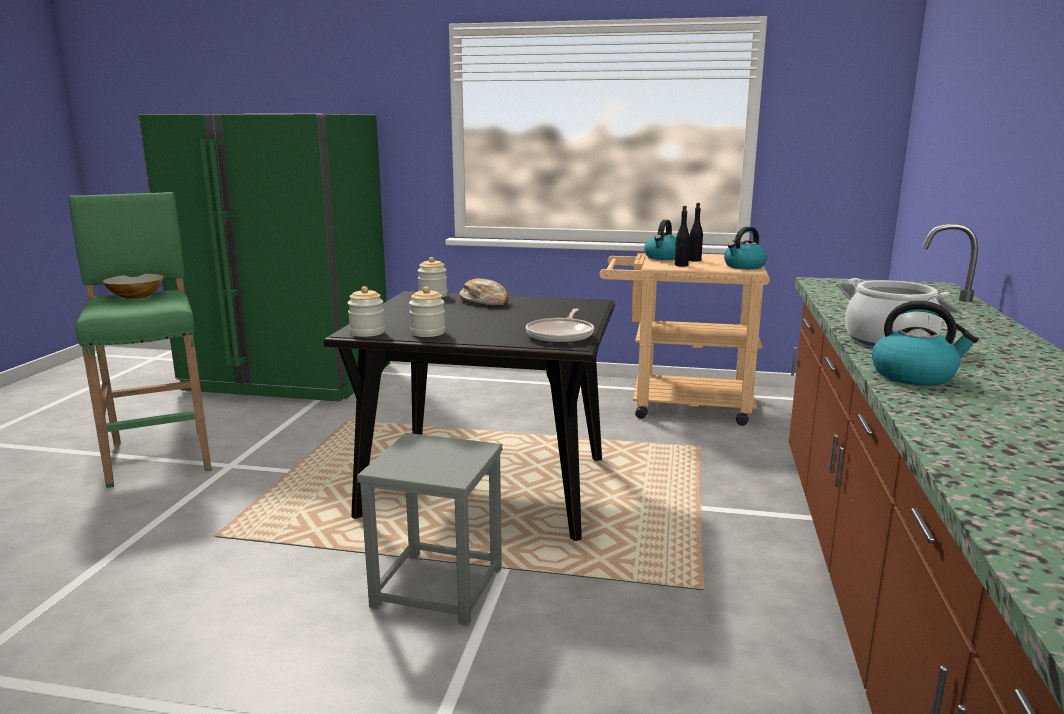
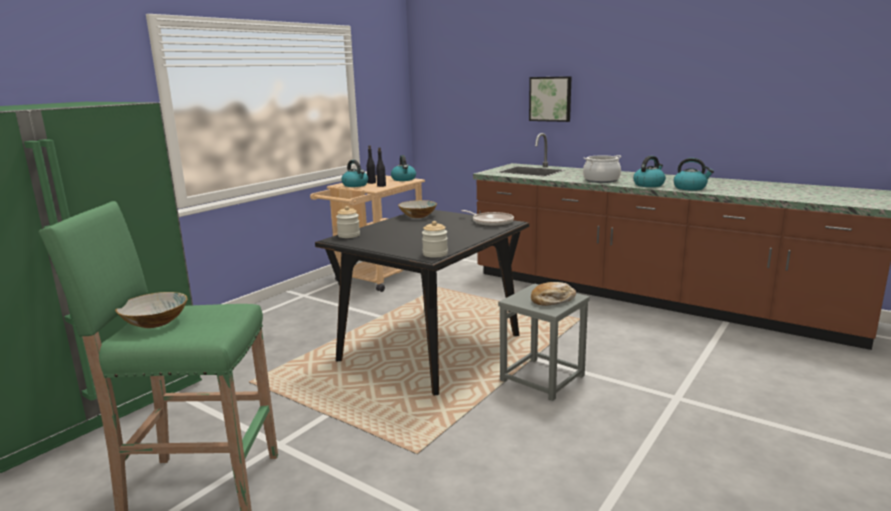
camera: 65 degrees left, 0 degrees up
(428, 333) = (453, 242): jar -> none
(485, 301) = (388, 227): bread -> bread (552, 300)
(559, 304) = (418, 216): none -> bowl
(950, 412) = (690, 188): none -> kettle
(1014, 150) = (550, 99): none -> picture

